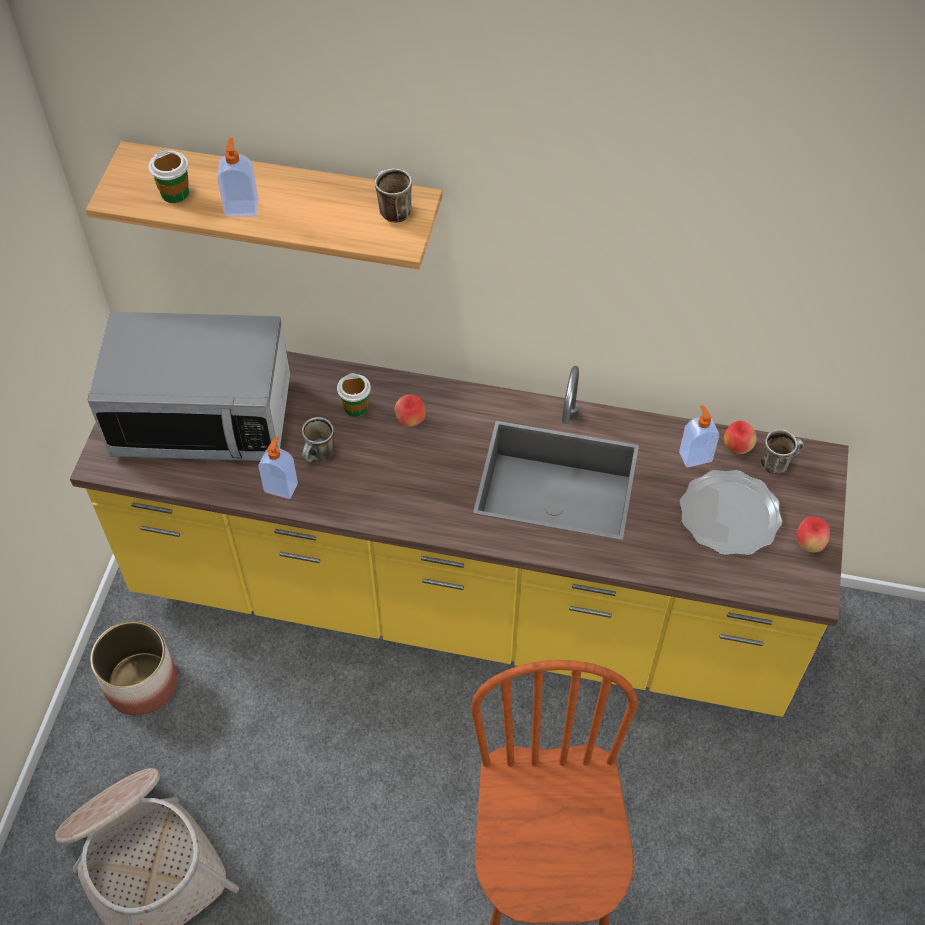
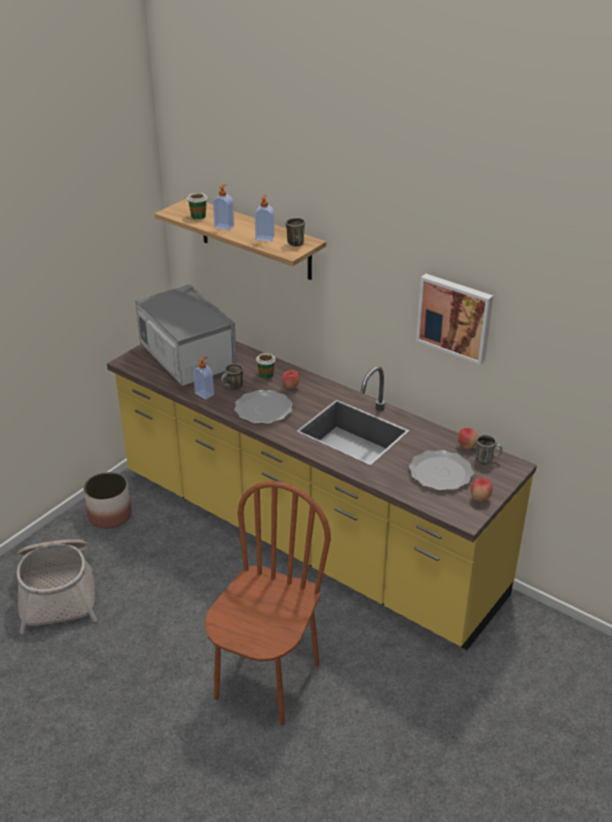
camera: 25 degrees right, 20 degrees down
(203, 417) = (187, 358): microwave -> microwave turned 150 degrees counterclockwise
(395, 485) = (263, 409): none -> plate
(695, 456) = (438, 443): soap dispenser -> soap dispenser (265, 238)
(709, 276) = (455, 317): none -> picture

